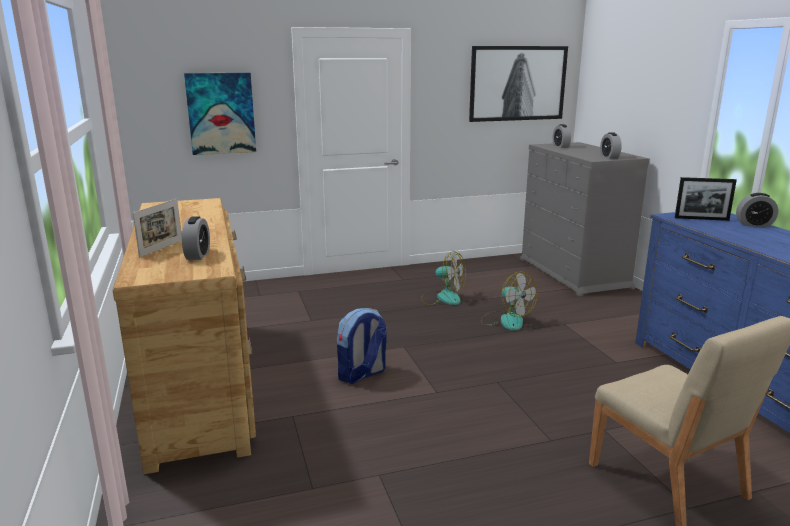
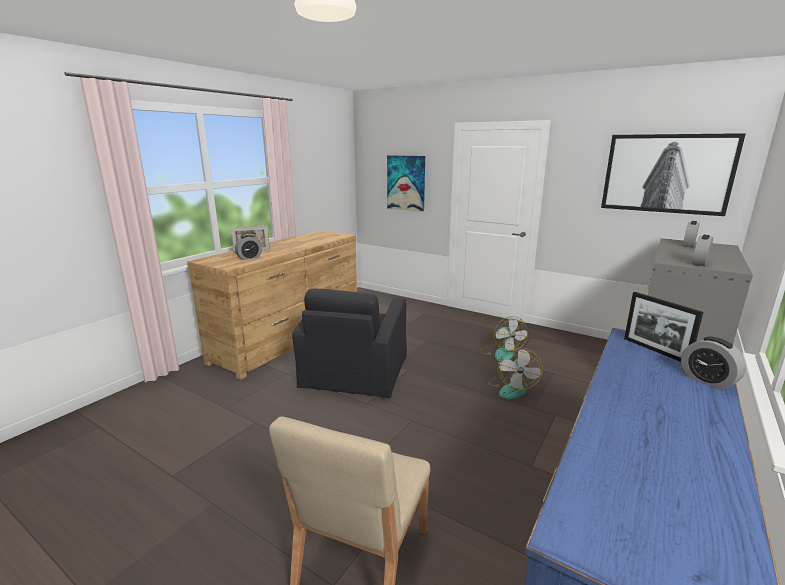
camera: 50 degrees right, 0 degrees up
(362, 374) = (355, 372): backpack -> black armchair

